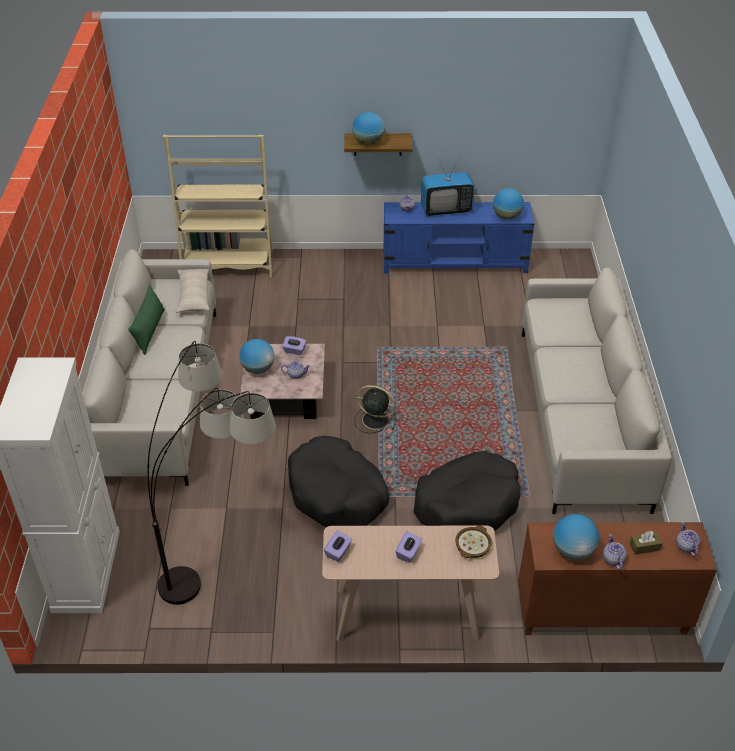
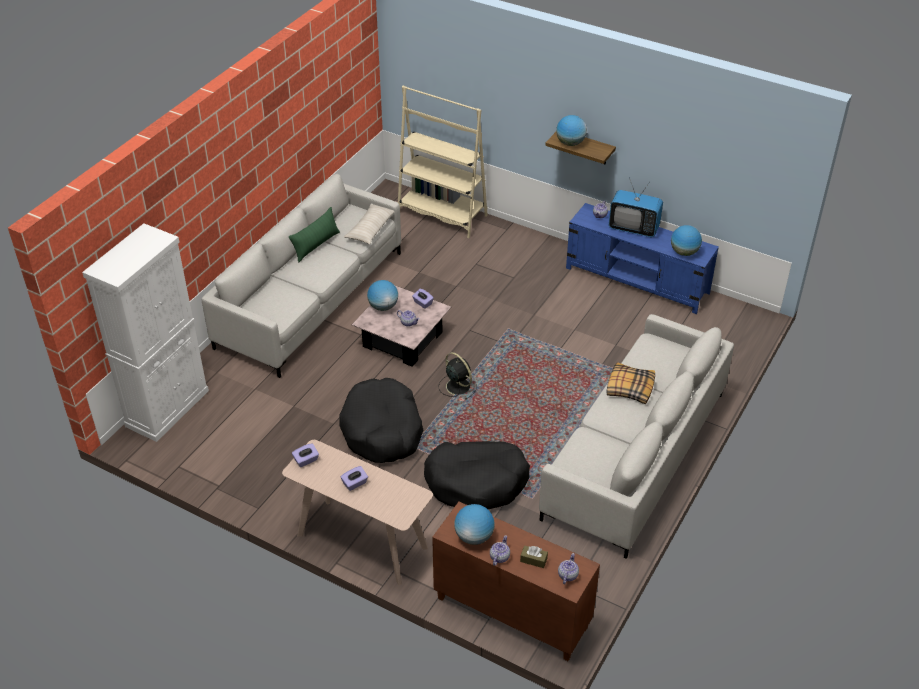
camera: 30 degrees right, 0 degrees up
(223, 559) = (263, 442): floor lamp -> none
(473, 545) = (406, 500): bowl -> none
(561, 353) = (629, 388): none -> pillow

